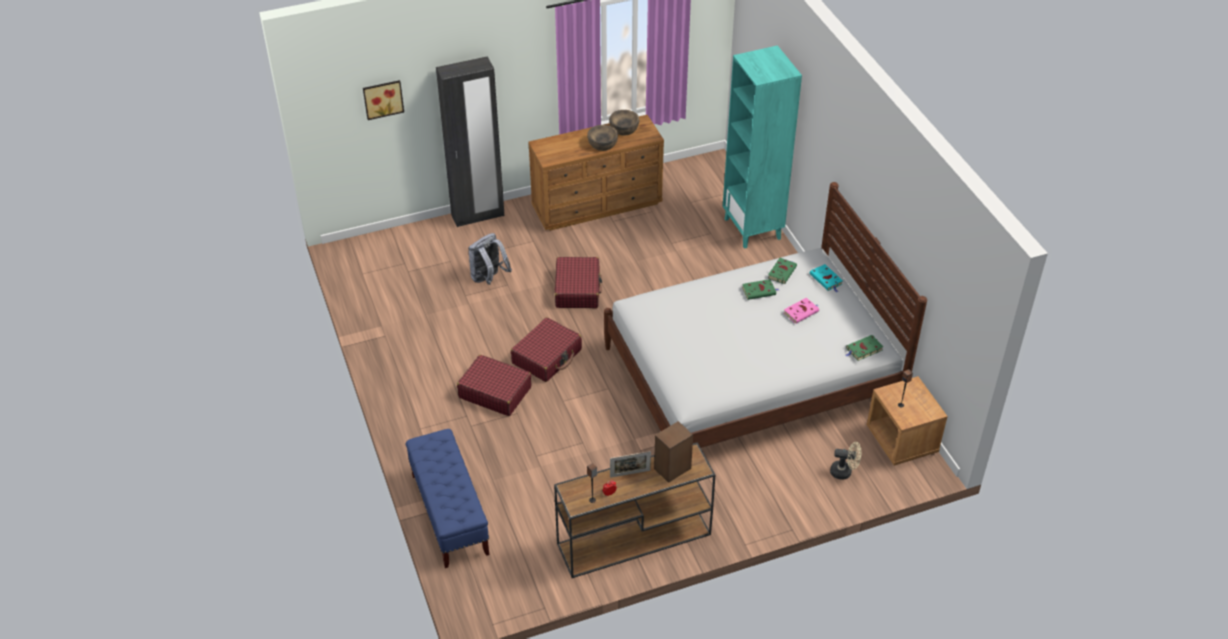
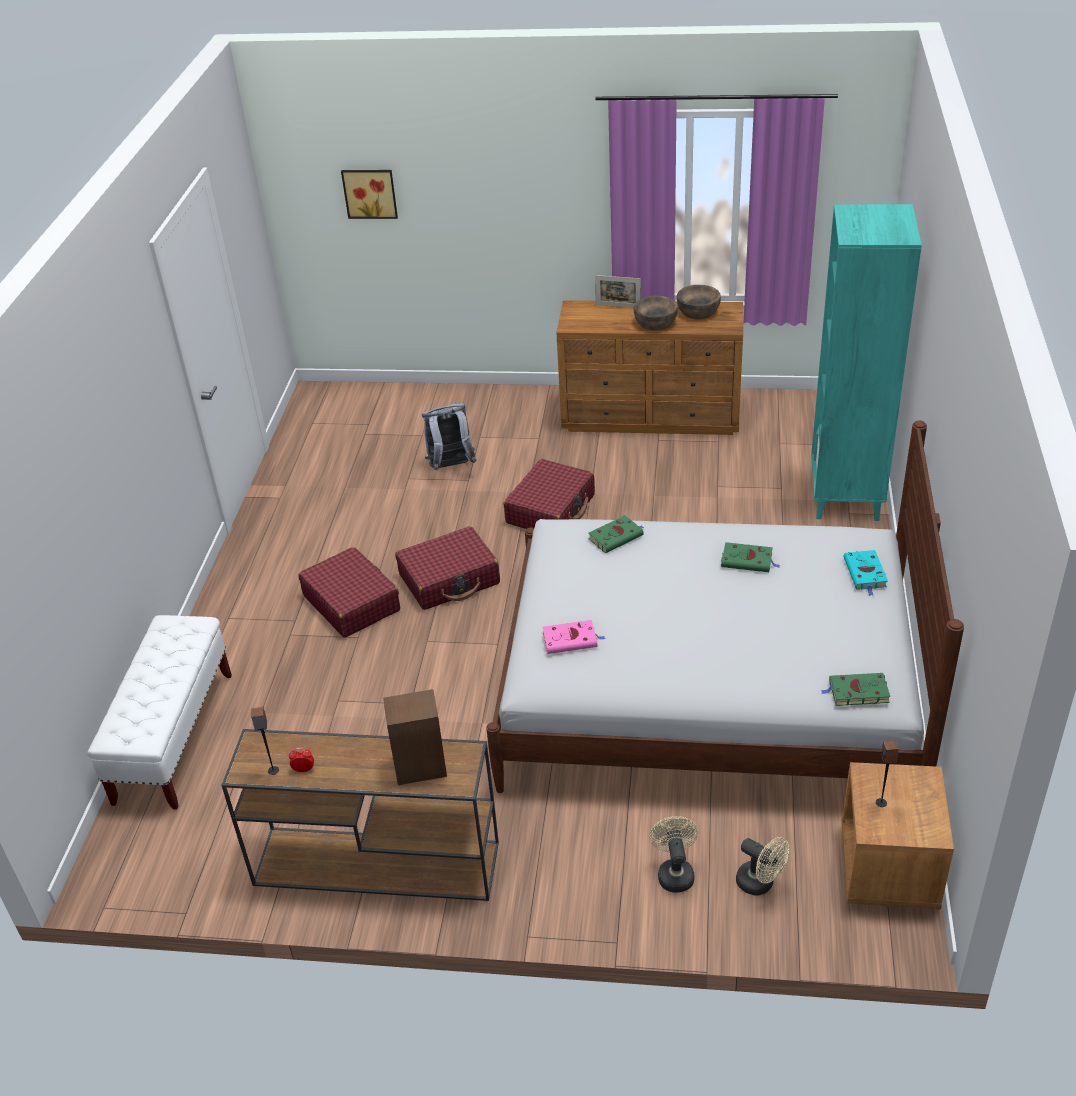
camera: 30 degrees right, 5 degrees down
(449, 514) = (174, 737): blue bench -> white bench
(478, 216) = (494, 394): black wardrobe -> none
(630, 474) = (355, 752): picture frame -> picture frame (618, 306)
(782, 272) = (802, 544): green book -> green book (617, 536)
(798, 482) = (674, 872): none -> beige fan
(801, 312) = (792, 607): pink book -> pink book (571, 640)

